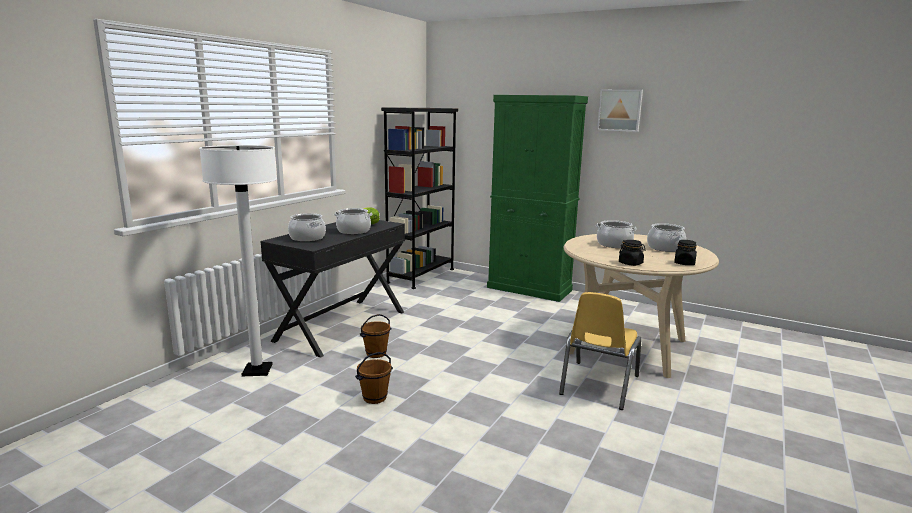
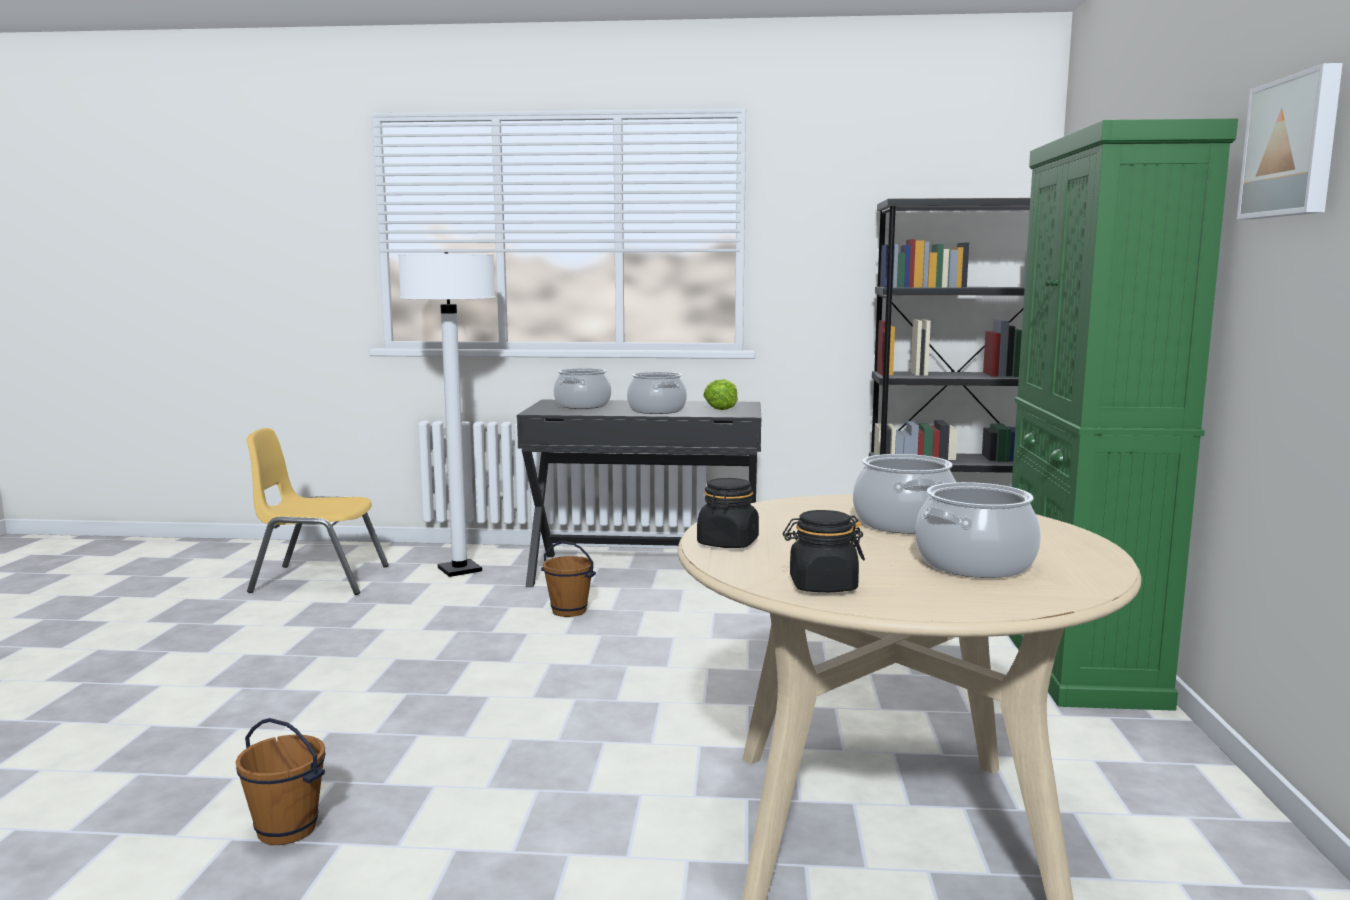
camera: 65 degrees right, 5 degrees down
(374, 397) = (425, 641): brown bucket -> brown bucket (288, 829)
(598, 385) = (612, 814): yellow chair -> yellow chair (319, 579)

